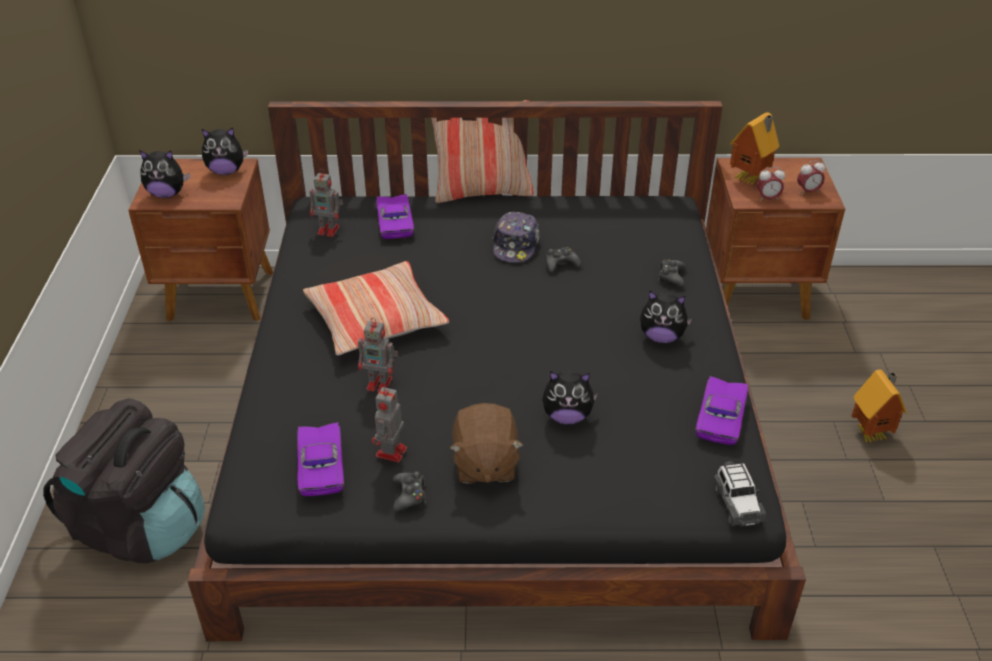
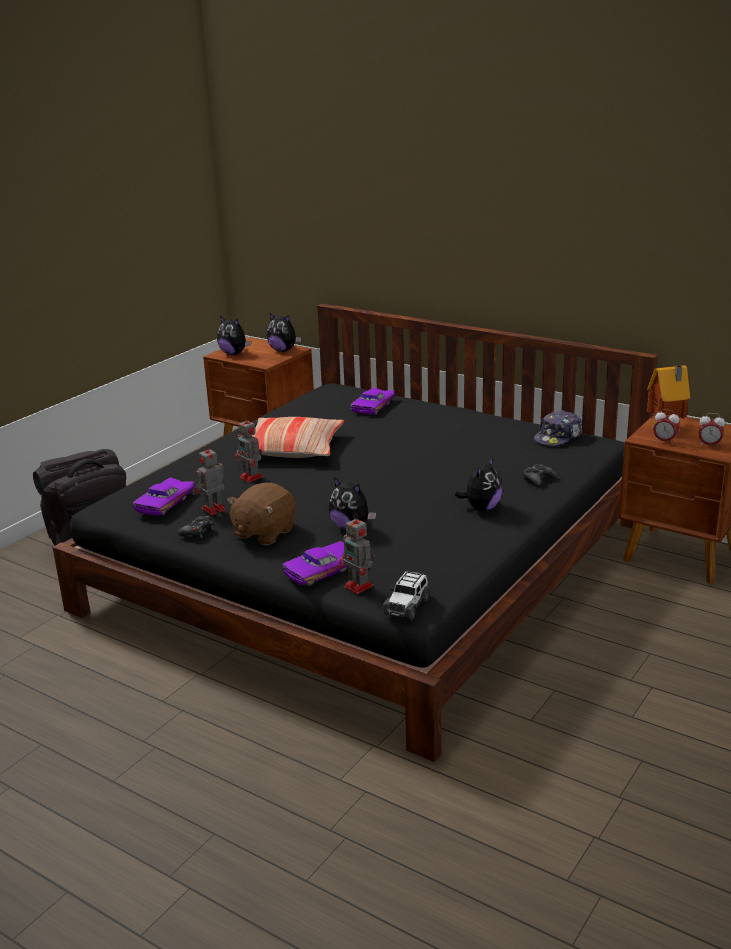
camera: 35 degrees right, 15 degrees down
(329, 230) = (324, 401): toy robot -> toy robot (359, 587)
(482, 191) = (458, 404): pillow -> none
(516, 245) = (442, 436): cap -> cap (558, 437)
(560, 264) = (461, 452): black game controller -> none
(661, 337) = (481, 508): plush toy -> plush toy turned 105 degrees counterclockwise
(723, 417) = (464, 561): purple toy car -> purple toy car (323, 571)
(871, 434) = (676, 672): toy house -> none

